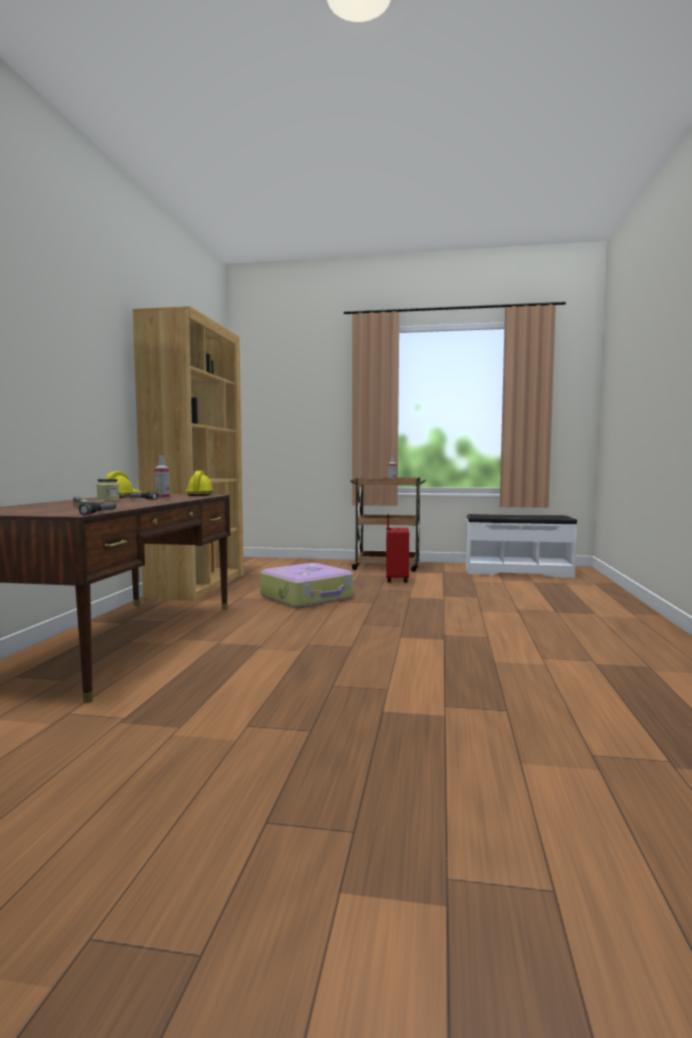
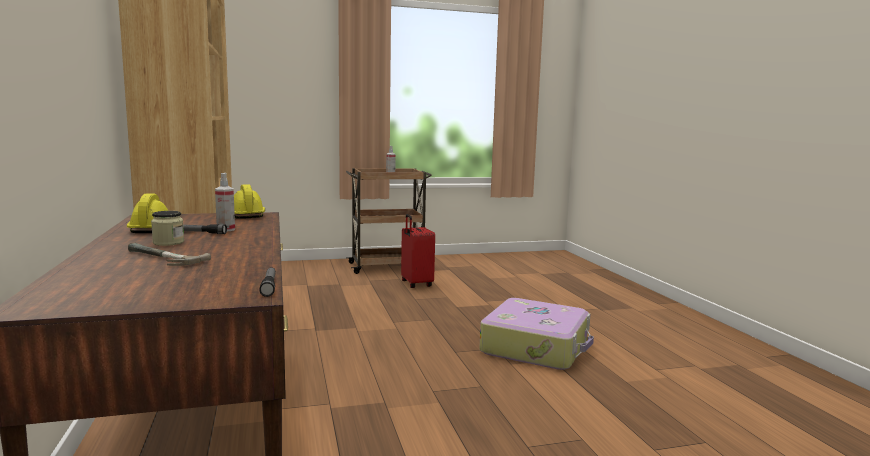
camera: 25 degrees left, 5 degrees up
(307, 597) = (352, 320): suitcase -> suitcase (536, 347)
(517, 571) = (512, 261): white bench -> none

